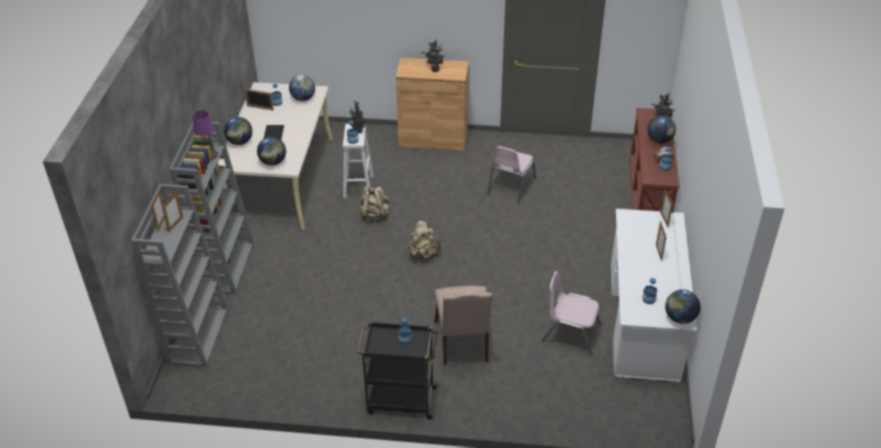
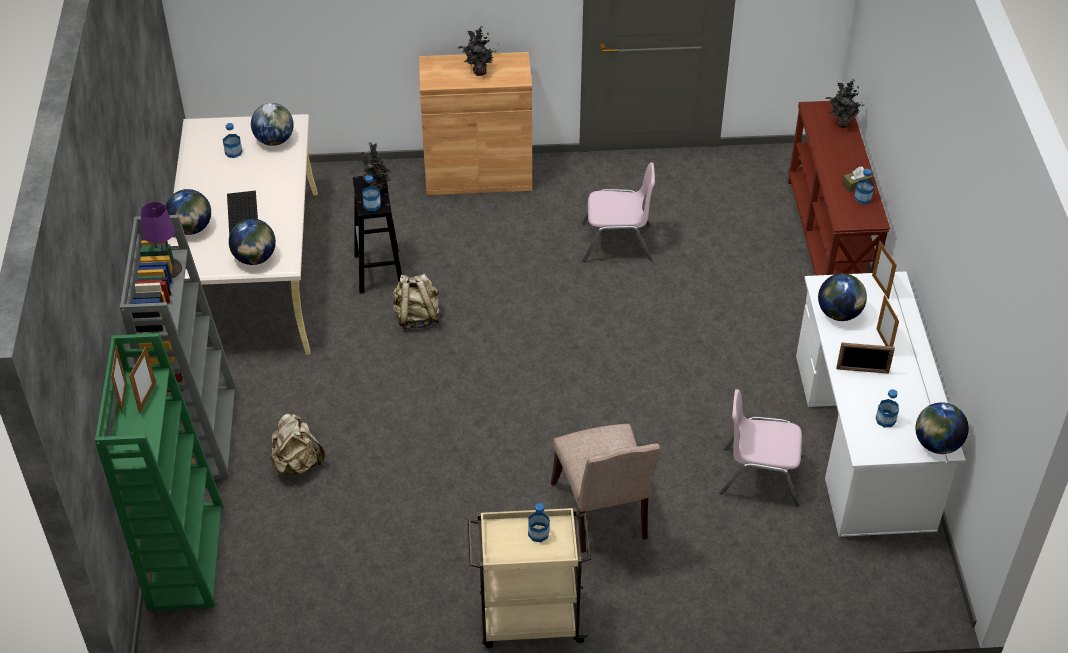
camera: 10 degrees left, 5 degrees up
(198, 335) = (185, 555): grey bookcase -> green bookcase
(260, 108) = (208, 164): picture frame -> picture frame (862, 370)
(358, 187) = (379, 272): white stool -> black stool
(400, 400) = (528, 619): black cart -> beige cart
(423, 254) = (508, 373): beige backpack -> beige backpack (297, 463)
(511, 185) = (617, 242): pink chair -> pink chair turned 105 degrees counterclockwise
(659, 140) = (845, 154): globe -> globe (839, 313)

